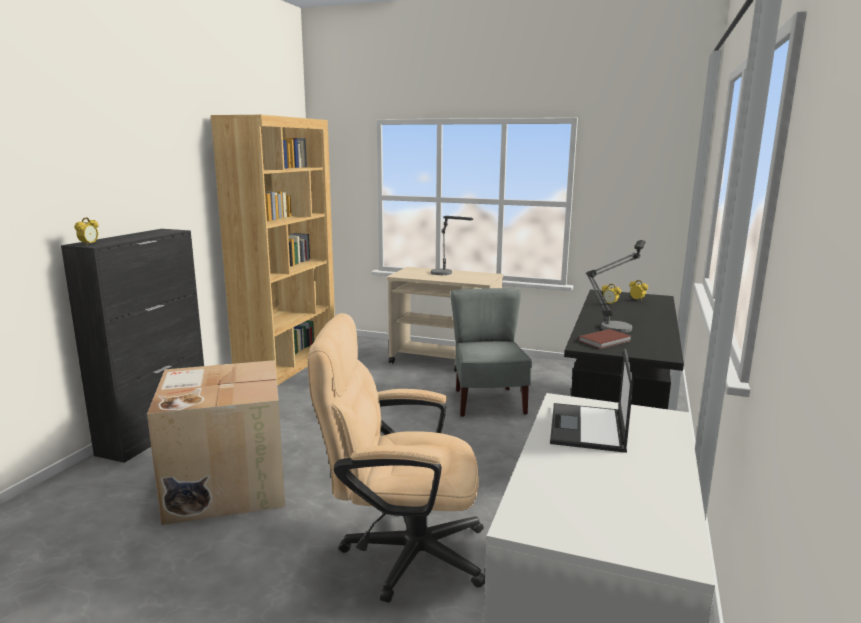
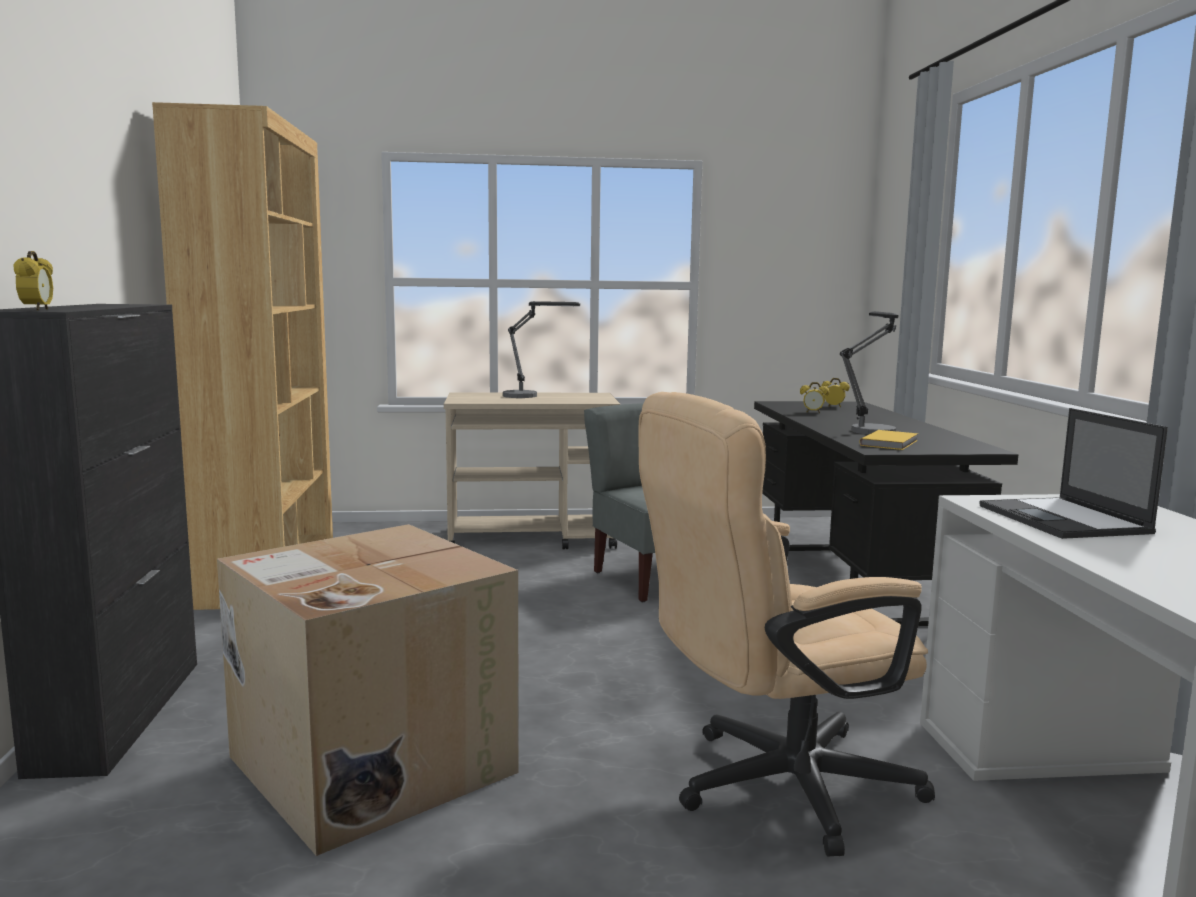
camera: 25 degrees left, 5 degrees down
(606, 341) = (891, 443): brown book -> yellow book

